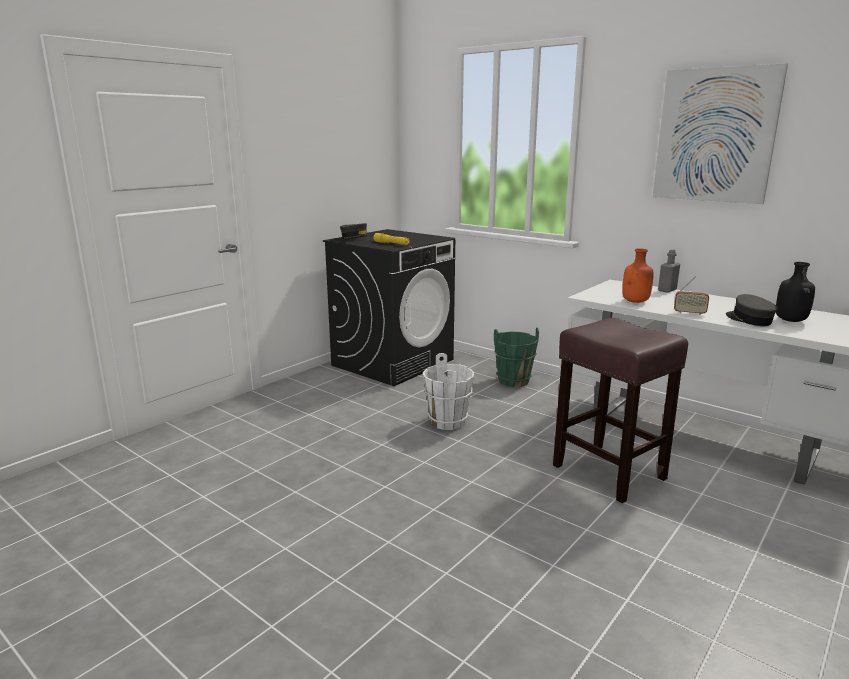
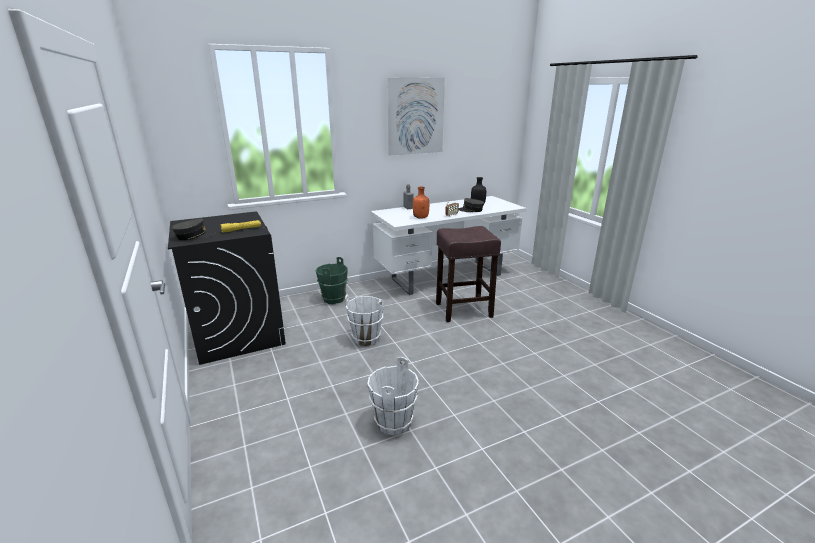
camera: 65 degrees left, 5 degrees up
(302, 477) = (393, 422): none -> white bucket

